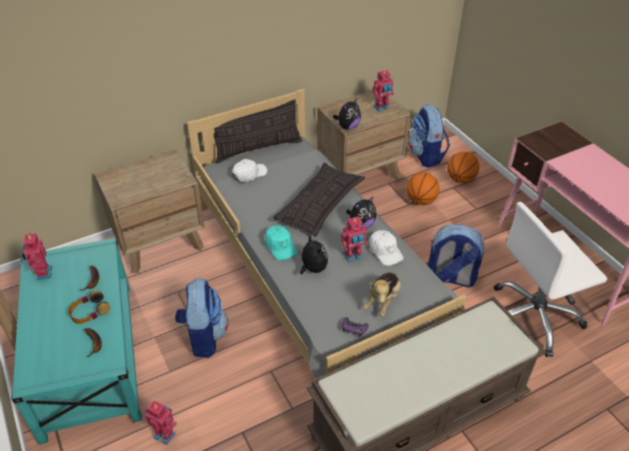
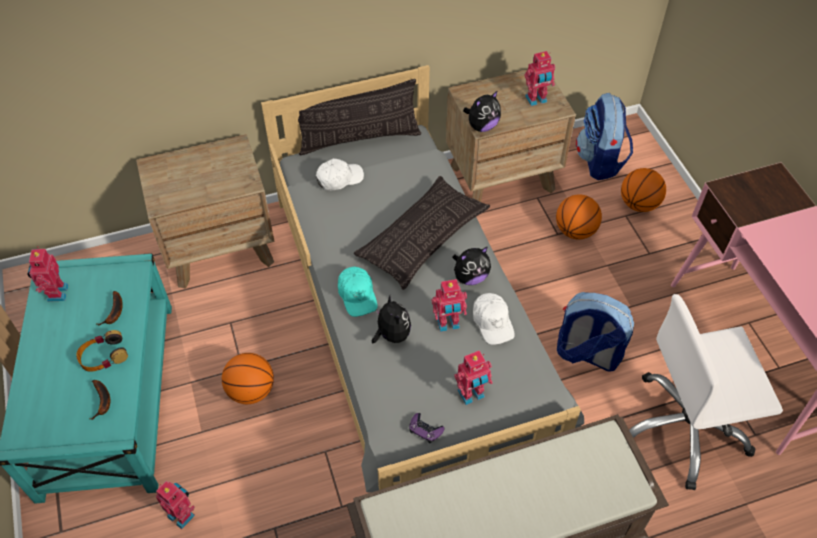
camera: 10 degrees right, 10 degrees up
(203, 336) = (251, 390): backpack -> basketball
(382, 300) = (471, 395): plush toy -> toy robot

